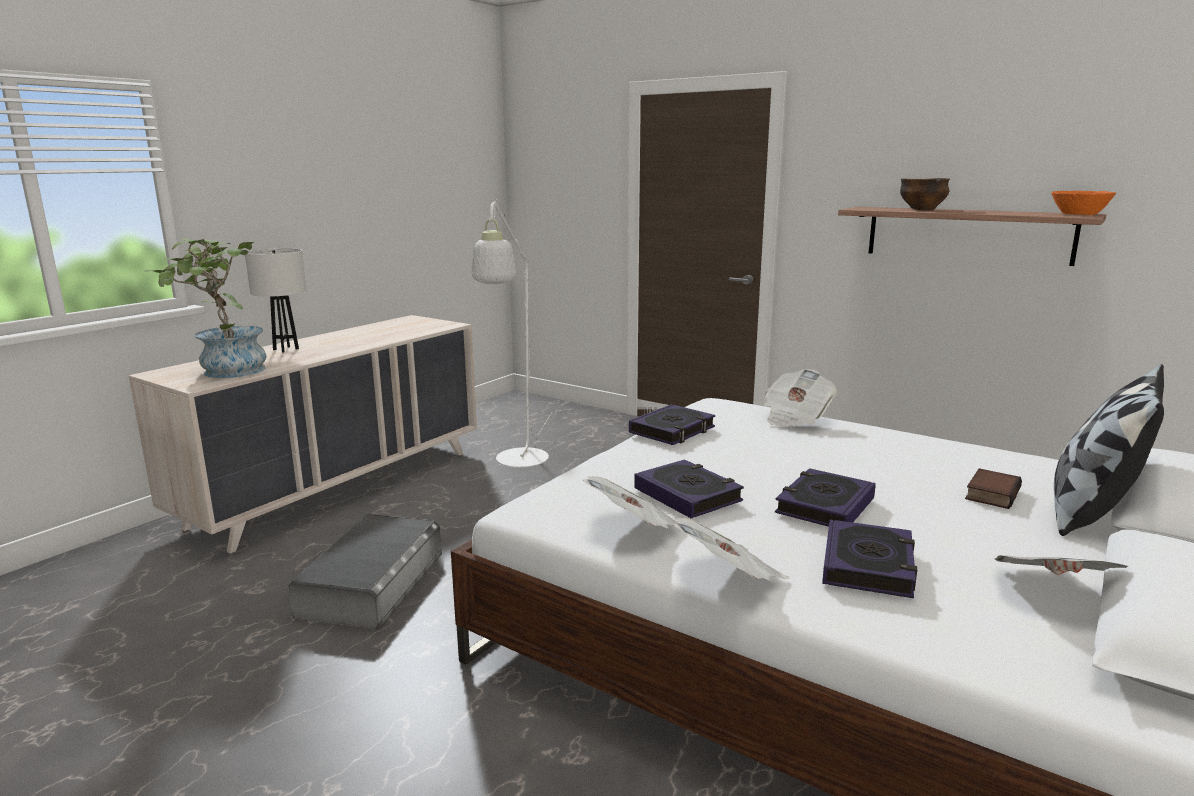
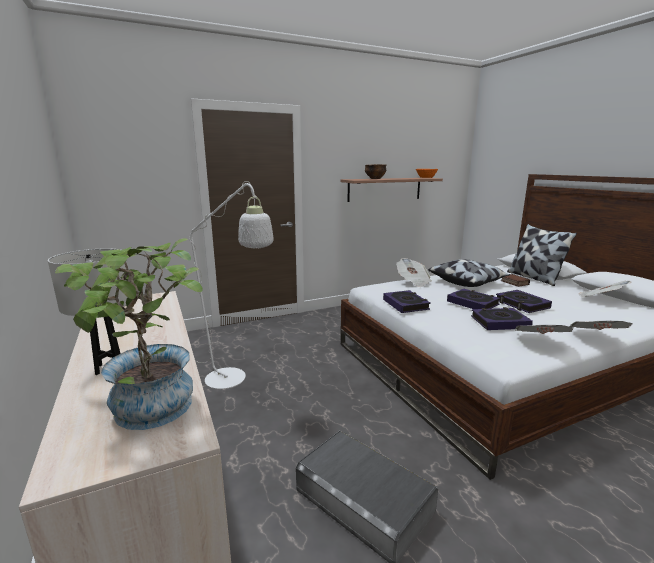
camera: 60 degrees left, 0 degrees up
(868, 566) = (582, 314): book -> book (472, 303)
(891, 454) = (467, 282): none -> pillow

